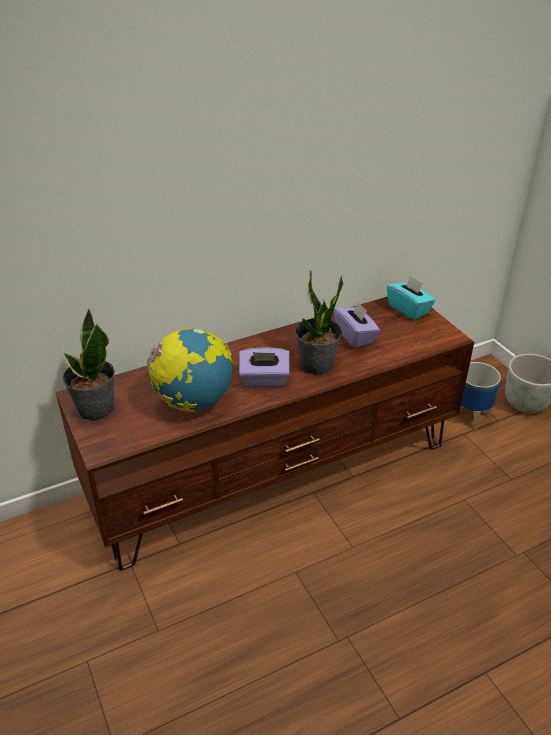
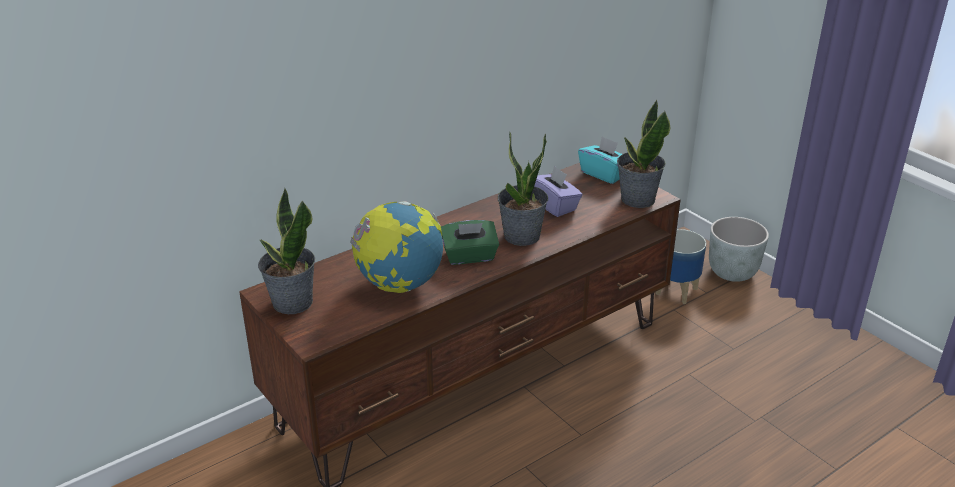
camera: 10 degrees left, 5 degrees down
(264, 380) = (469, 256): purple tissue box -> green tissue box
(433, 338) = (637, 199): none -> potted plant

